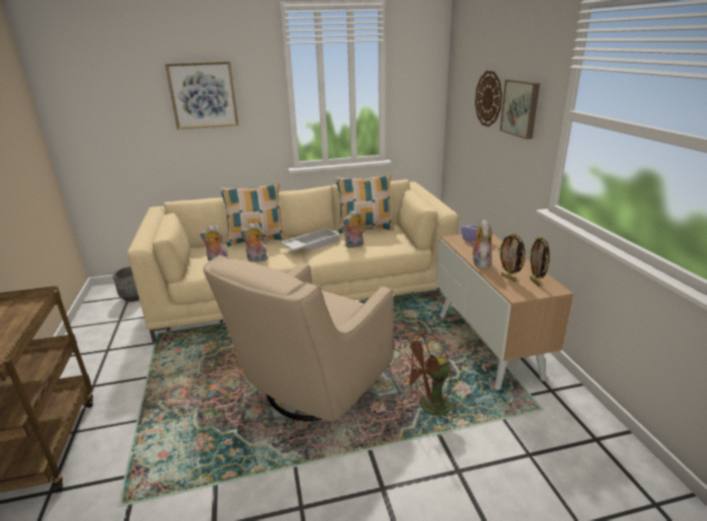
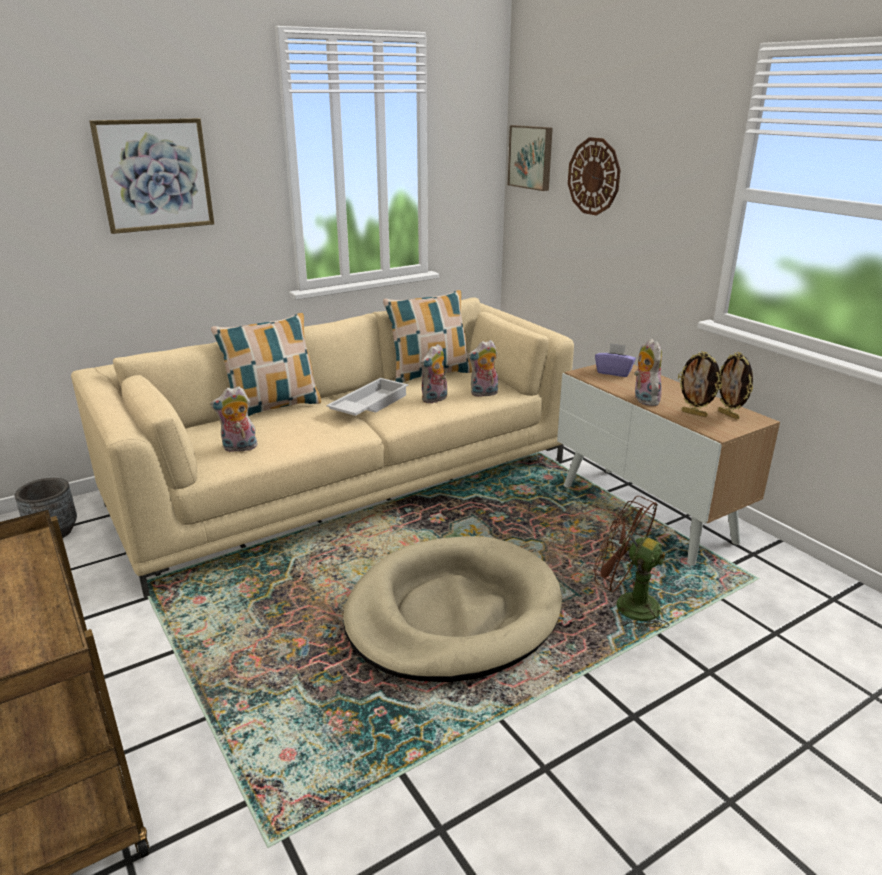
camera: 20 degrees left, 0 degrees up
(256, 260) = (301, 436): plush toy -> plush toy (484, 394)
(311, 389) = (453, 613): beige armchair -> beige dog bed
(430, 408) = (627, 605): brown fan -> brown fan turned 75 degrees clockwise
(521, 108) = (656, 188): picture -> picture (531, 157)

